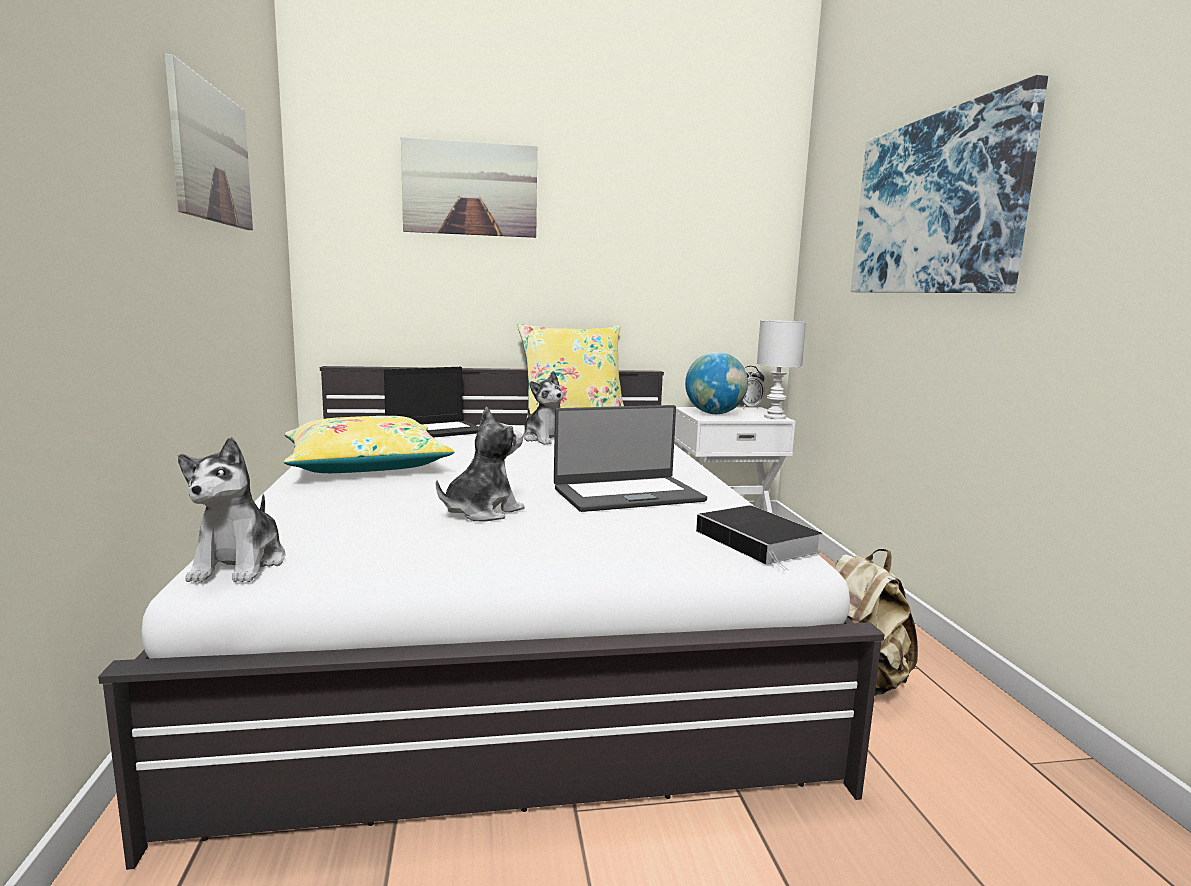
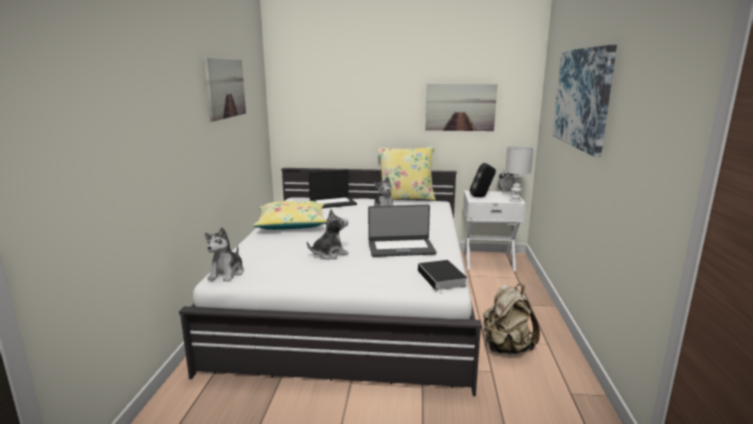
camera: 15 degrees right, 5 degrees up
(470, 189) = (353, 77): picture -> picture (460, 107)
(714, 414) = (482, 197): globe -> black speaker

